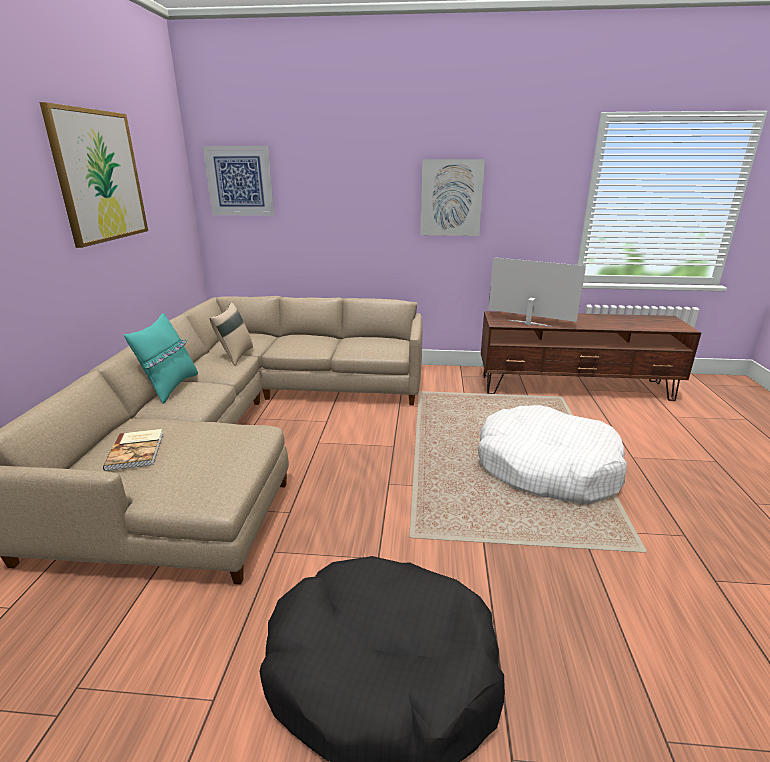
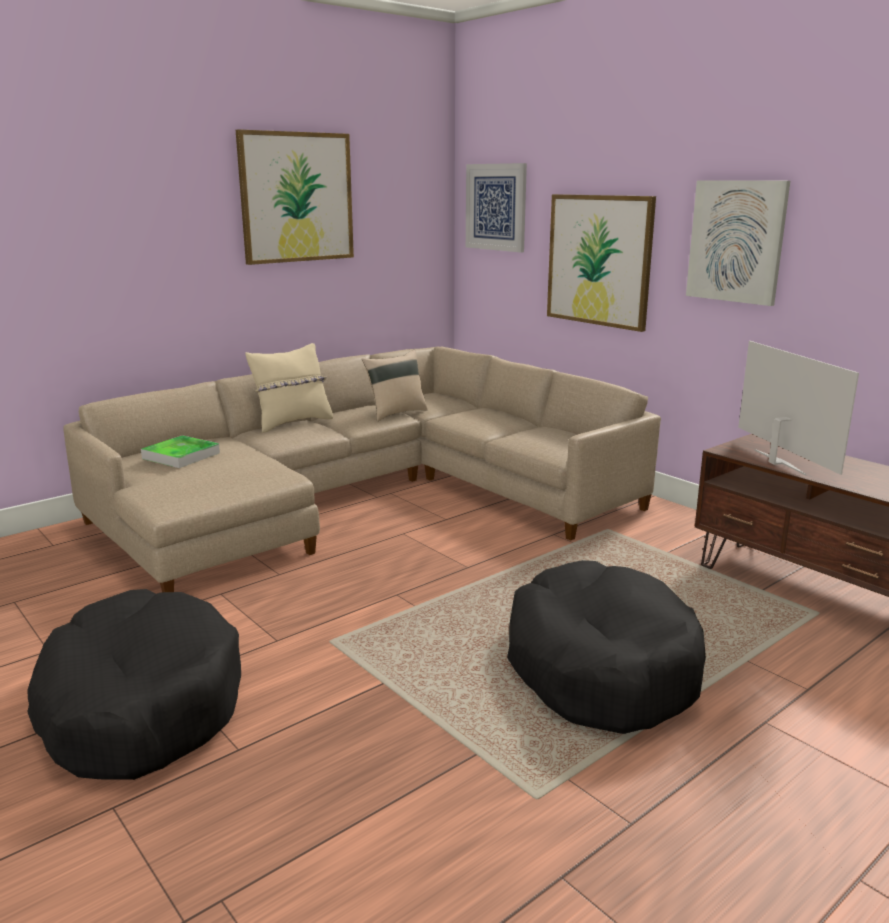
camera: 45 degrees right, 5 degrees down
(137, 450) = (181, 456): book -> tray
(170, 387) = (293, 423): turquoise pillow -> beige pillow
(346, 217) = (599, 260): none -> picture
(546, 468) = (600, 667): white dog bed -> black dog bed

